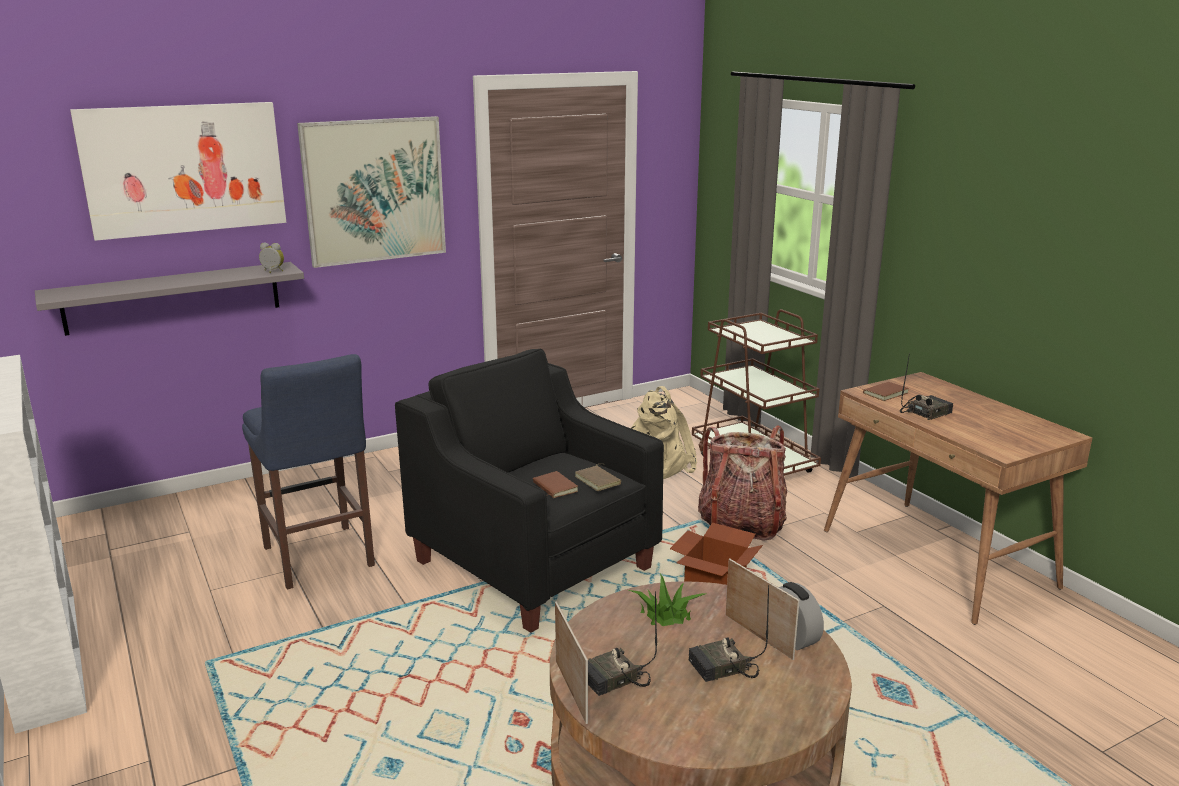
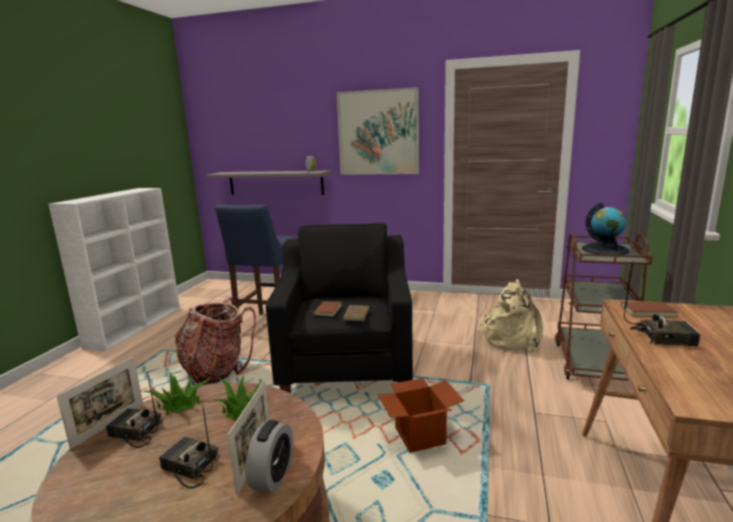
camera: 45 degrees right, 5 degrees down
(184, 169) = (283, 116): picture -> none
(593, 641) = (179, 403): none -> potted plant
(741, 524) = (516, 399): backpack -> backpack (216, 370)
(757, 333) = (605, 249): none -> globe

